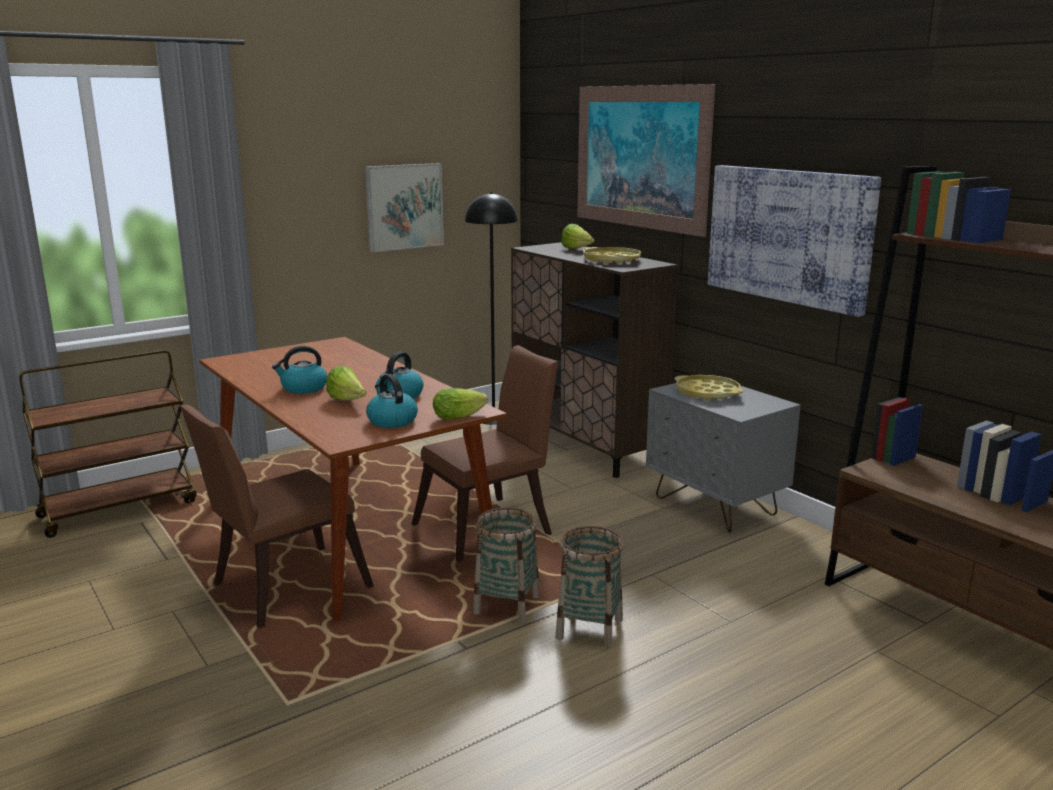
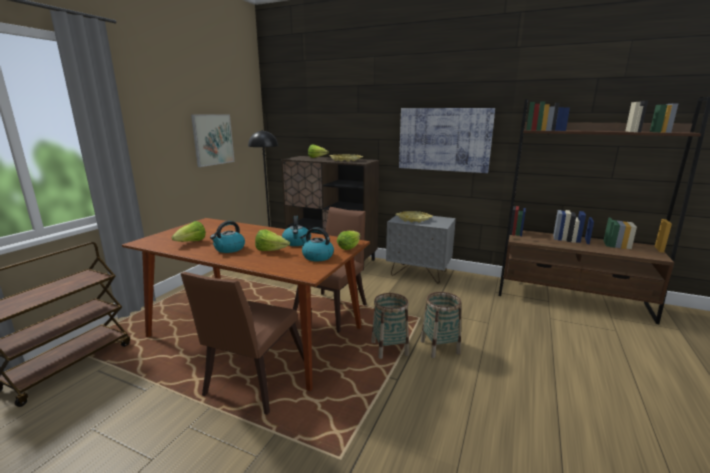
camera: 30 degrees left, 0 degrees up
(274, 371) = (191, 242): none -> lettuce
(640, 157) = (349, 107): picture -> none

